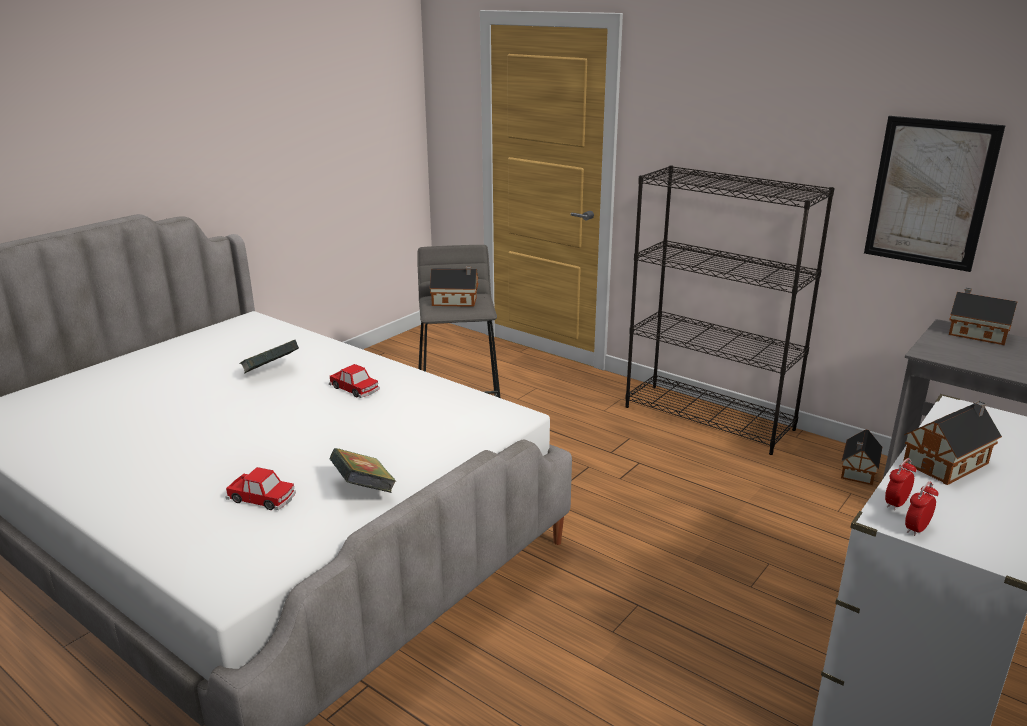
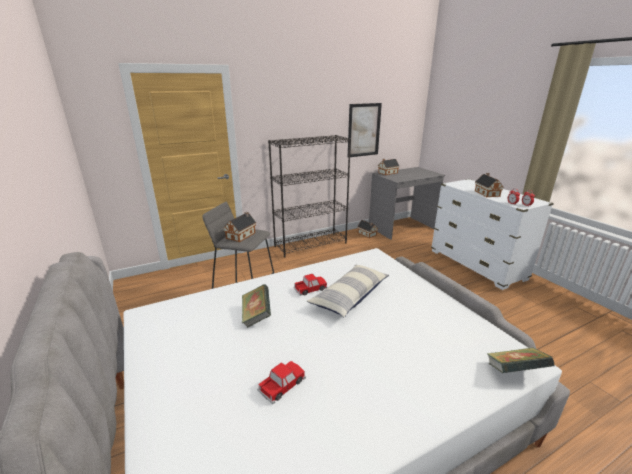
camera: 65 degrees left, 0 degrees up
(262, 498) = (433, 339): toy car -> toy car (282, 385)
(350, 419) = (350, 296): none -> pillow
(364, 489) = (432, 304): book -> book (514, 372)

